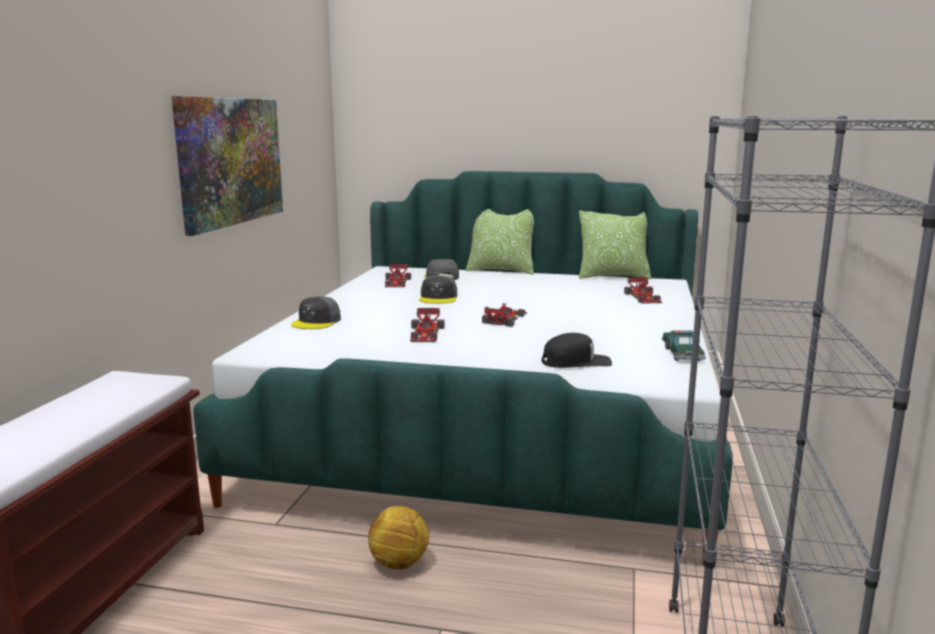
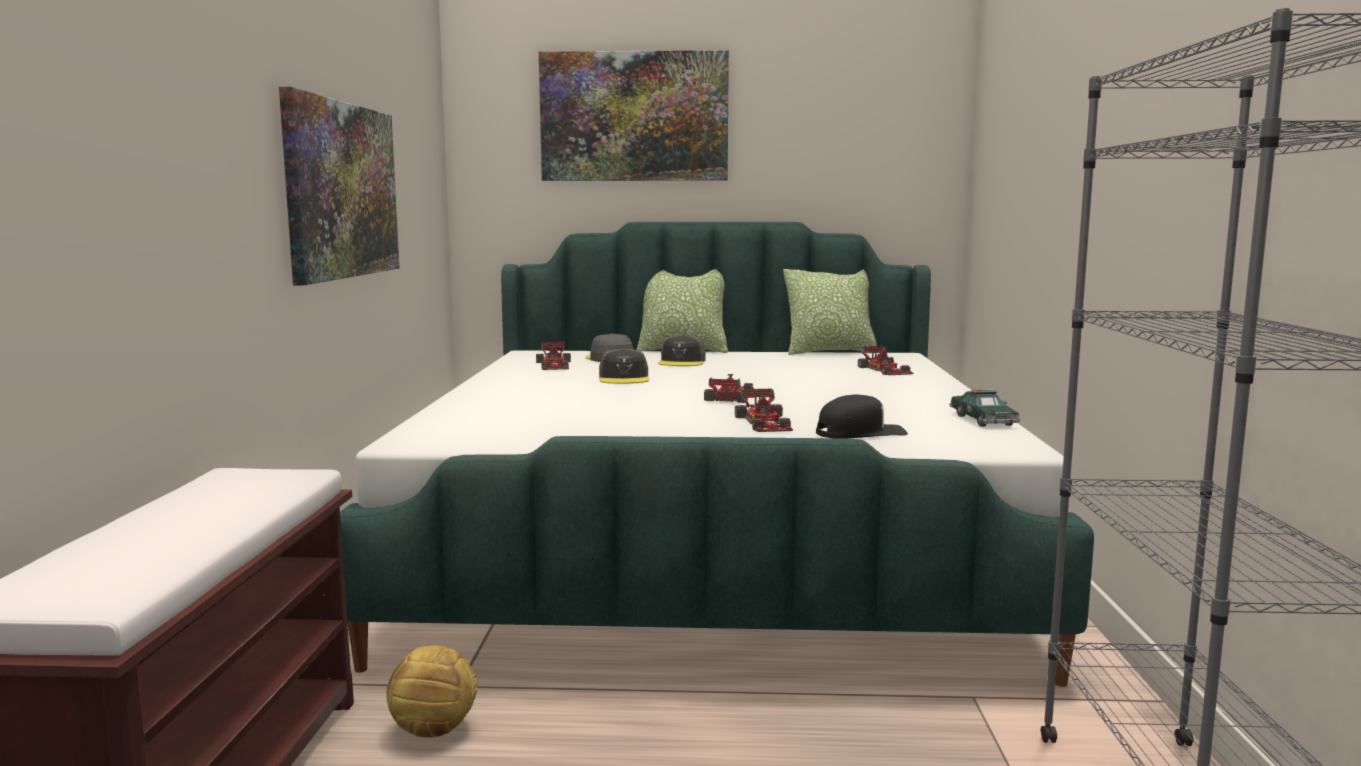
camera: 10 degrees left, 5 degrees down
(316, 322) = (476, 407): grey cap -> grey cap (682, 362)
(399, 563) = (659, 719): football -> football (434, 730)
(426, 333) = (638, 413): toy car -> toy car (765, 423)
(470, 89) = (634, 117): none -> picture

